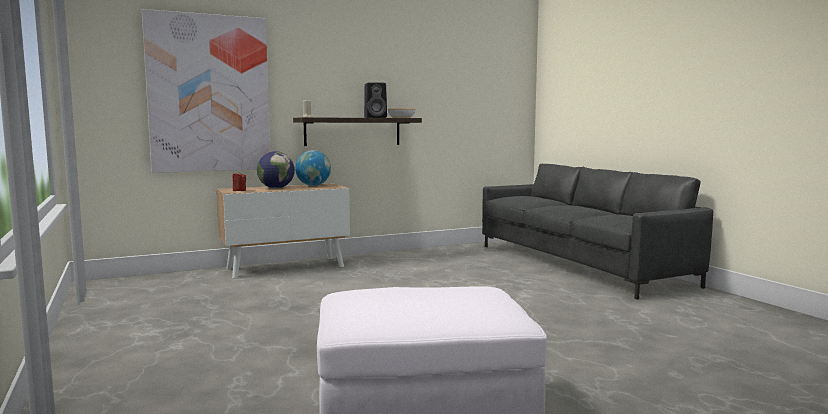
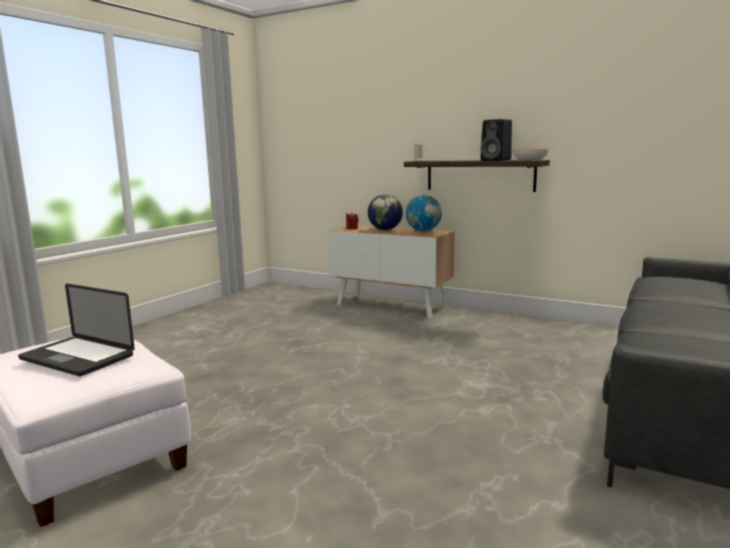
camera: 55 degrees right, 5 degrees up
(209, 94) = (350, 140): picture -> none
(433, 298) = (77, 357): none -> laptop

